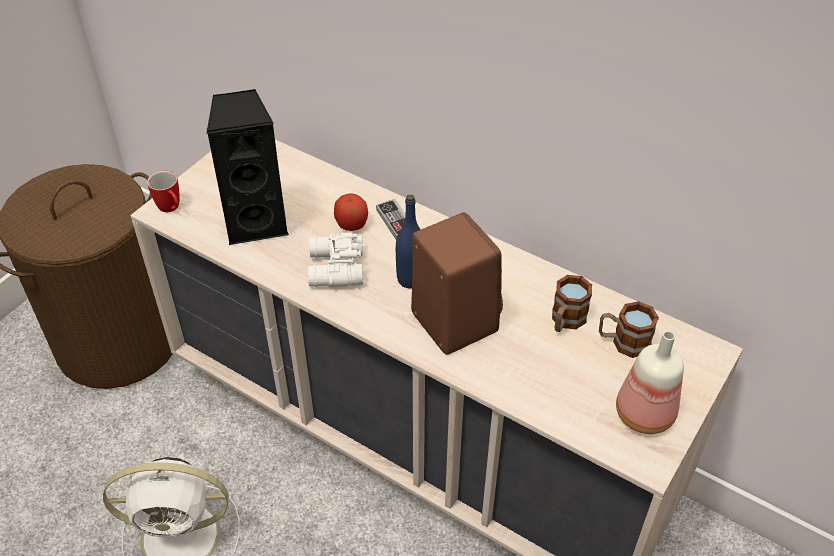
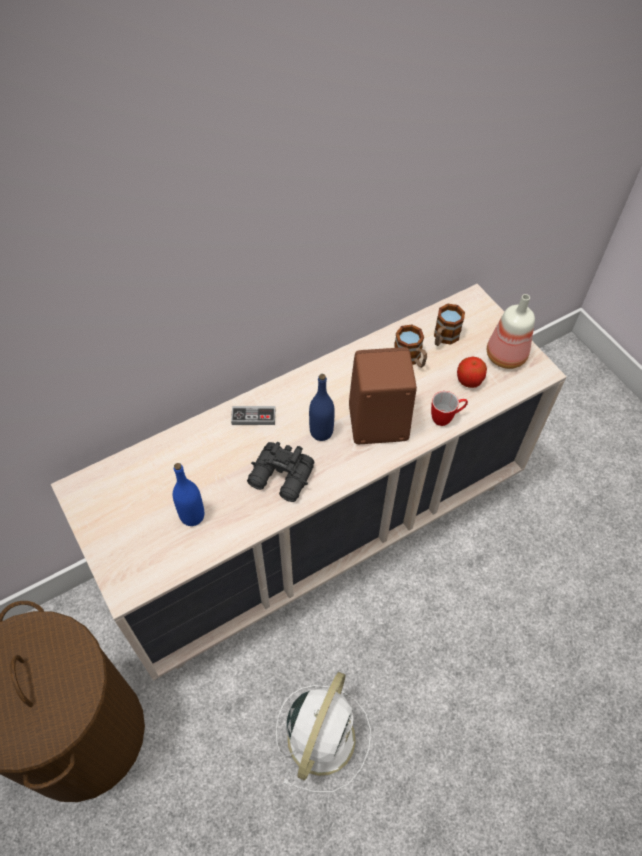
camera: 65 degrees left, 10 degrees up
(171, 209) = (130, 580): mug -> mug (446, 418)
(257, 223) = (192, 516): black speaker -> blue bottle
(334, 269) = (281, 478): white binoculars -> black binoculars
(351, 225) = (238, 448): apple -> apple (469, 381)

